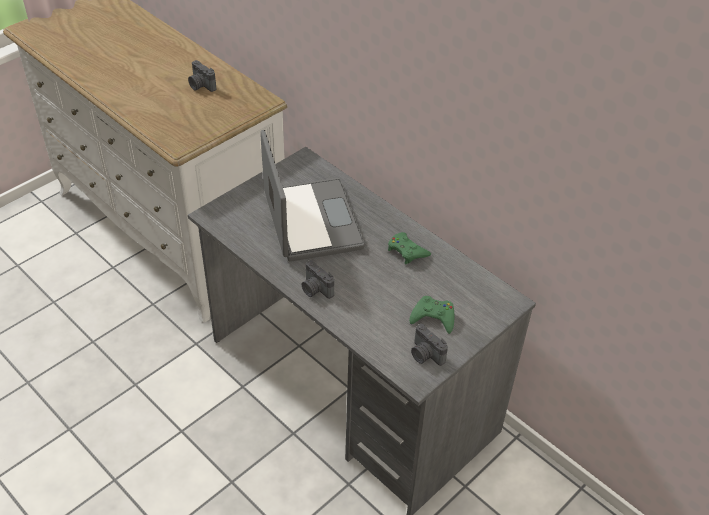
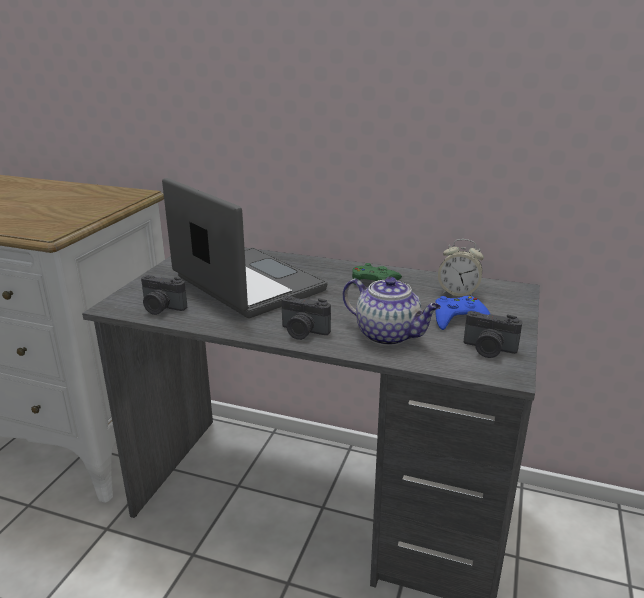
camera: 25 degrees left, 20 degrees down
(201, 85) = (51, 196): camera -> camera (161, 308)
(370, 315) = (389, 335): none -> teapot
(433, 317) = (459, 319): green game controller -> blue game controller
(459, 289) = (458, 293): none -> alarm clock

